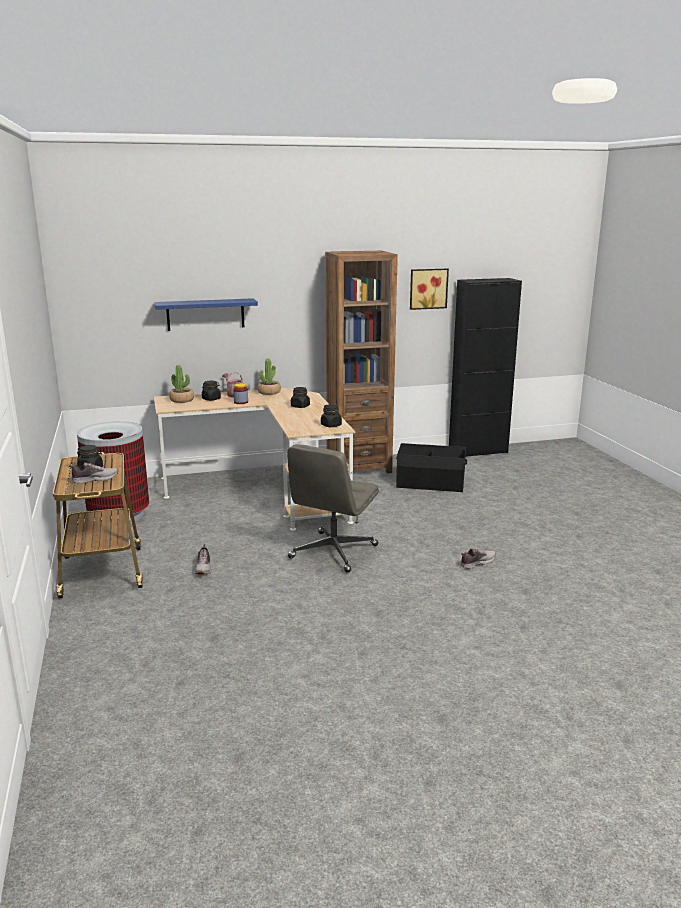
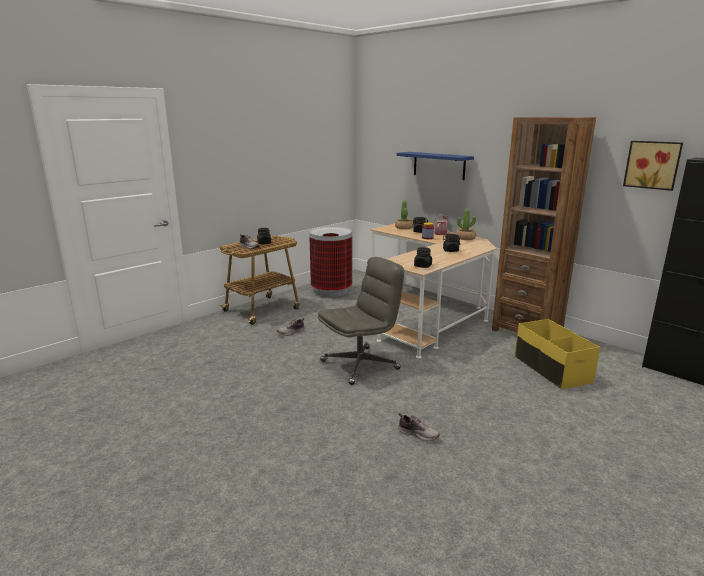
camera: 60 degrees right, 0 degrees up
(333, 552) = (360, 365): grey office chair -> grey office chair turned 150 degrees clockwise
(430, 484) = (551, 369): black storage box -> yellow storage box

